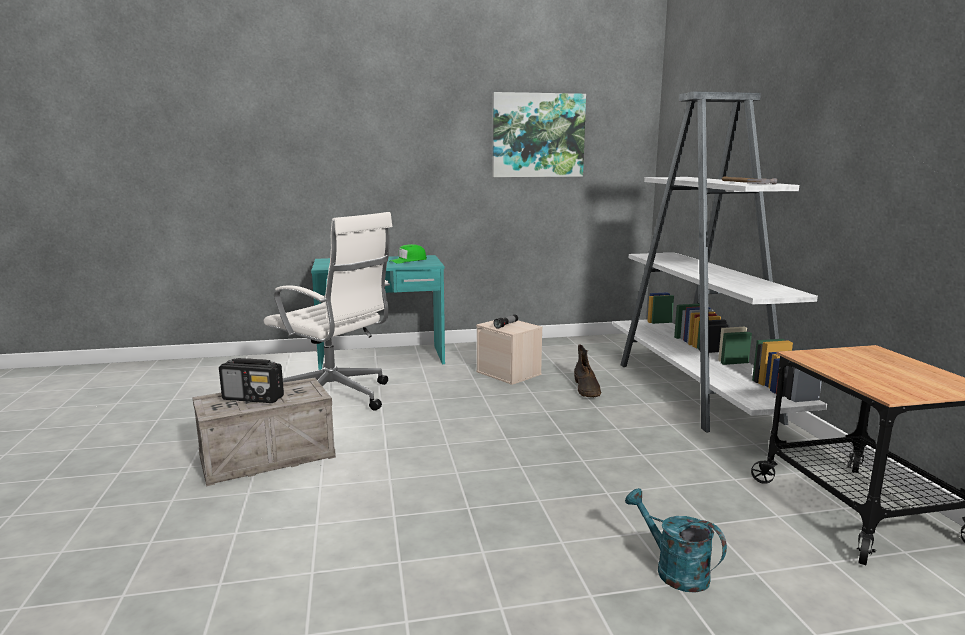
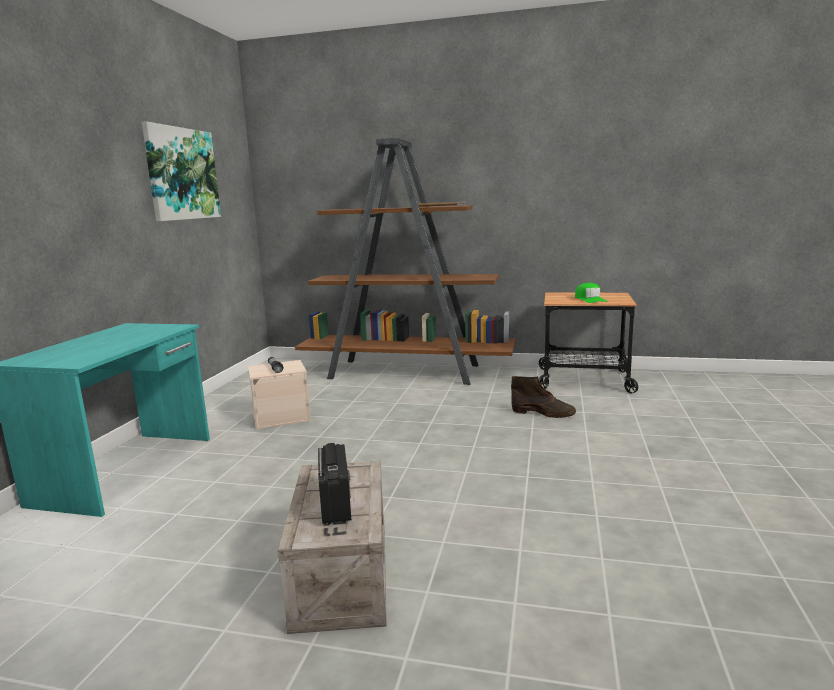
camera: 65 degrees left, 0 degrees up
(253, 398) = (335, 503): radio -> radio turned 45 degrees counterclockwise
(335, 398) = (215, 513): white office chair -> none
(408, 260) = (134, 332): green cap -> green cap (590, 299)
(587, 389) = (358, 398): brown boot -> brown boot (543, 413)
(673, 570) = (628, 431): turquoise watering can -> none
(696, 392) = (407, 372): white bookcase -> brown bookcase

